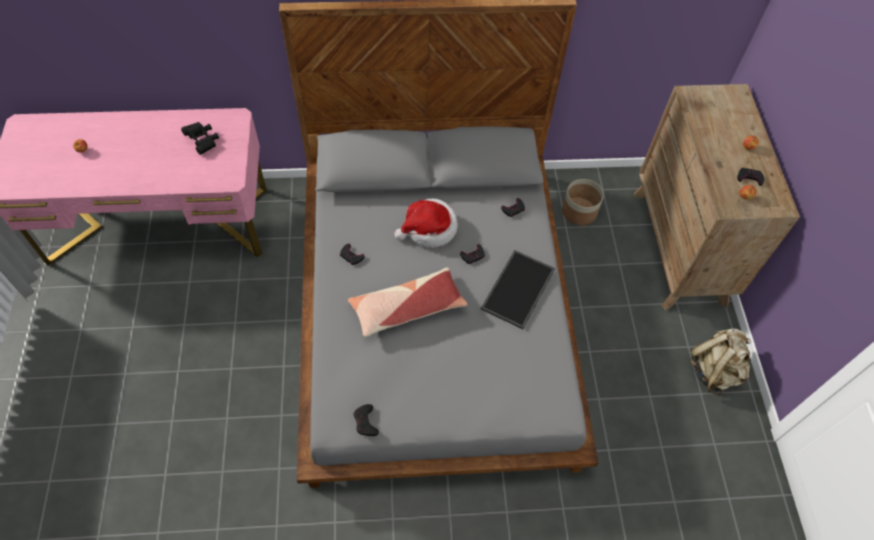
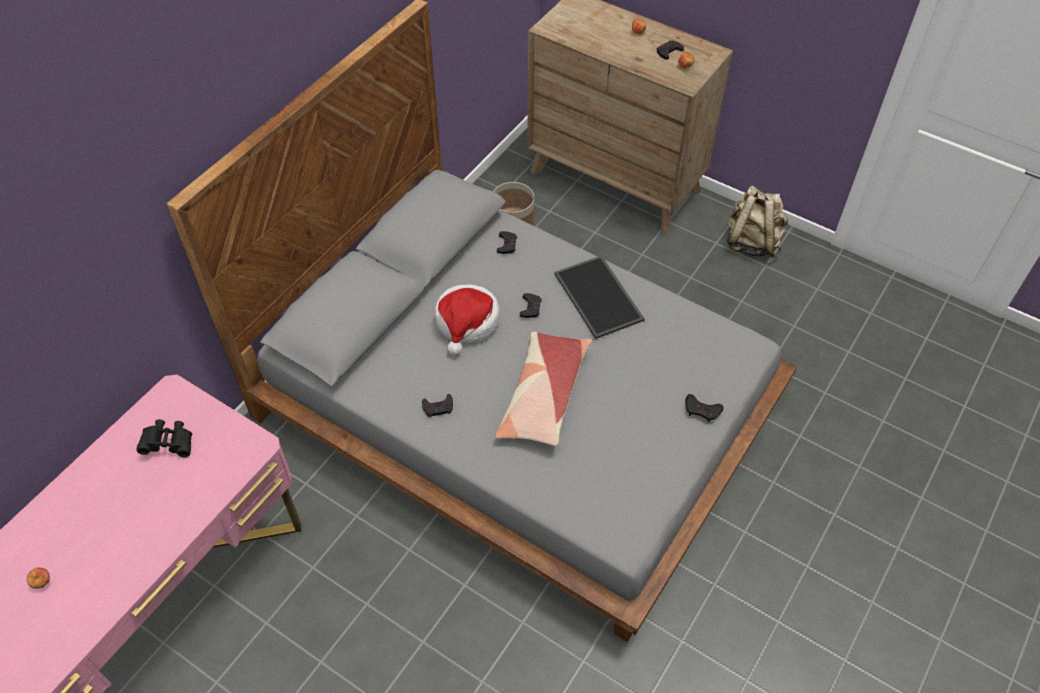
camera: 50 degrees left, 5 degrees down
(365, 422) = (644, 508): black game controller -> black game controller (702, 410)

